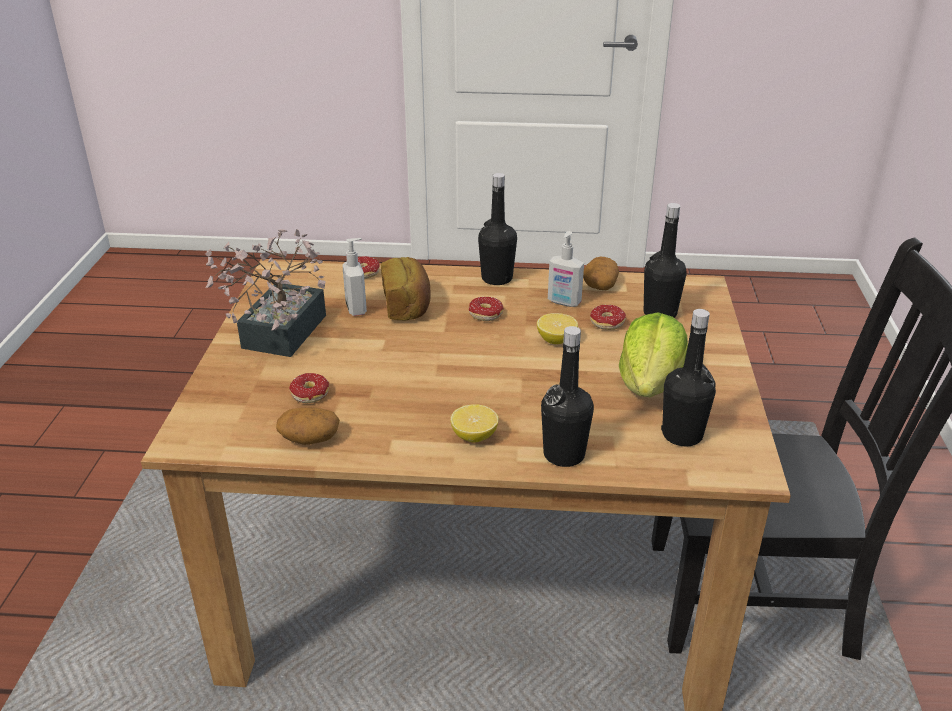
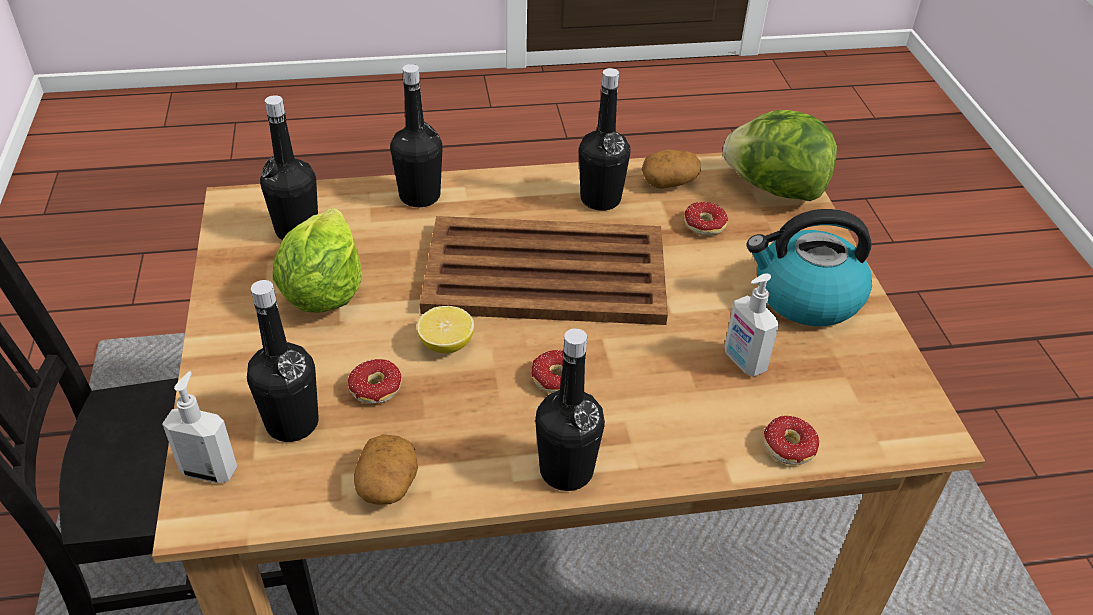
camera: 165 degrees right, 10 degrees up
(215, 418) = (774, 189): none -> lettuce
(278, 337) = (805, 296): potted plant -> kettle
(388, 429) = (600, 199): none -> black bottle
(407, 305) = (678, 380): bread -> none
(469, 376) = (543, 272): none -> brown tray
(474, 436) = (512, 203): lemon -> none
(563, 302) = (444, 425): soap dispenser -> soap dispenser (210, 470)

